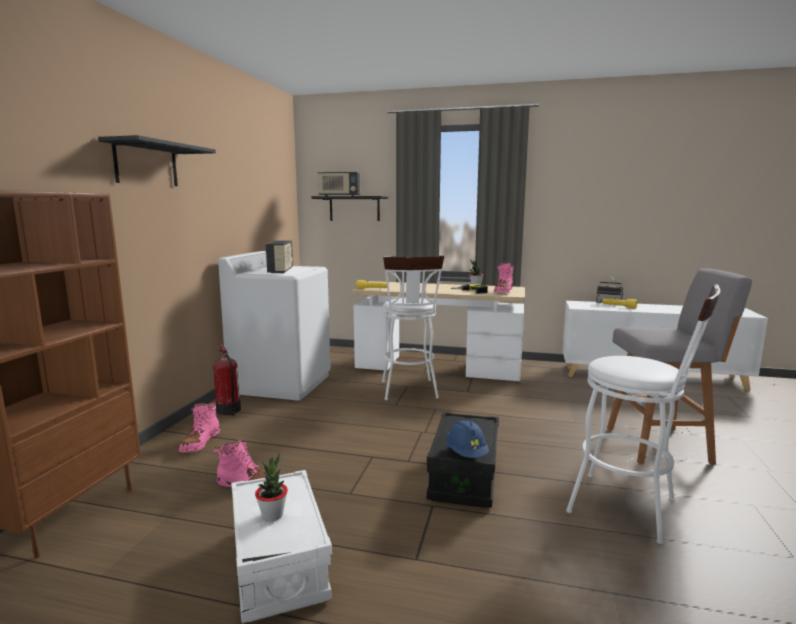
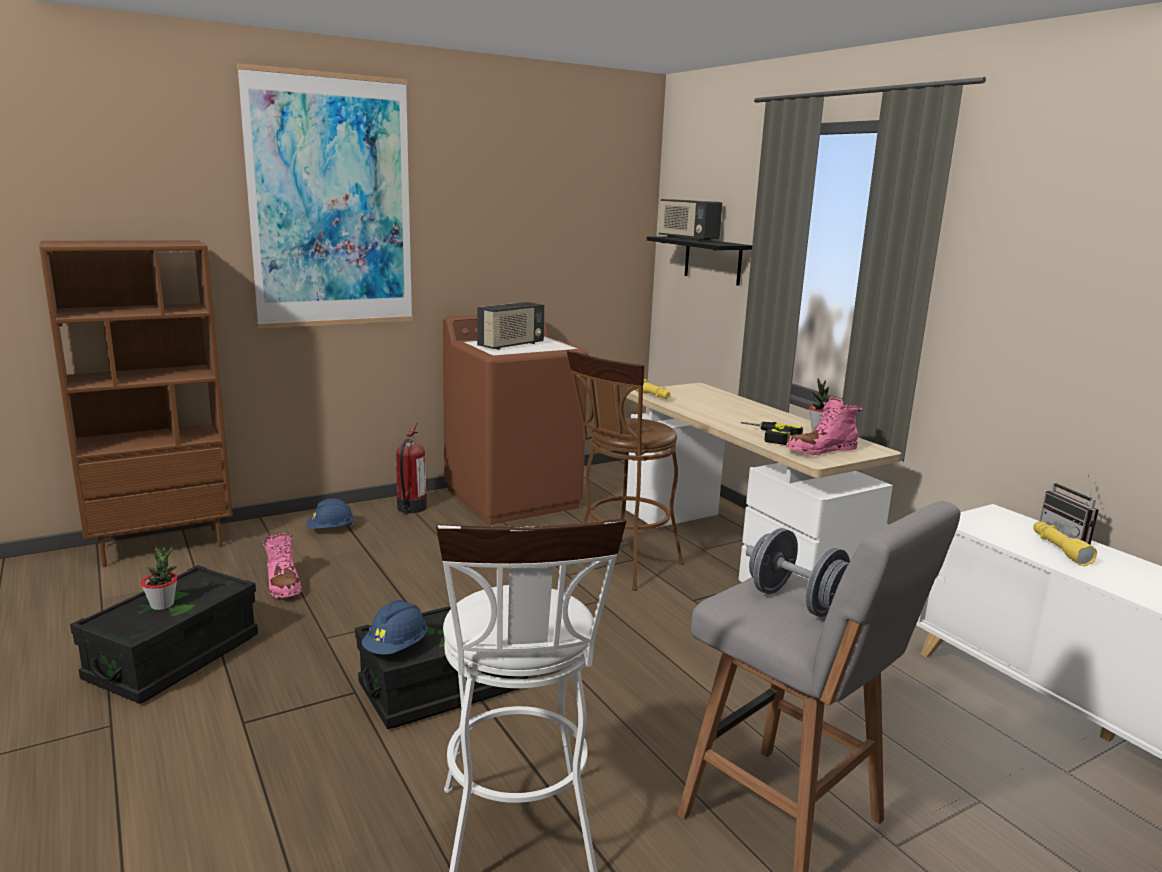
camera: 45 degrees right, 5 degrees up
(146, 164) = (331, 203): black shelf -> picture
(200, 443) = (331, 529): pink boot -> blue hard hat
(279, 564) = (174, 658): white storage box -> black storage box
(282, 383) = (513, 498): white washing machine -> brown washing machine
(410, 391) = (621, 567): white stool -> brown stool
(663, 331) = (797, 602): none -> grey dumbbell

